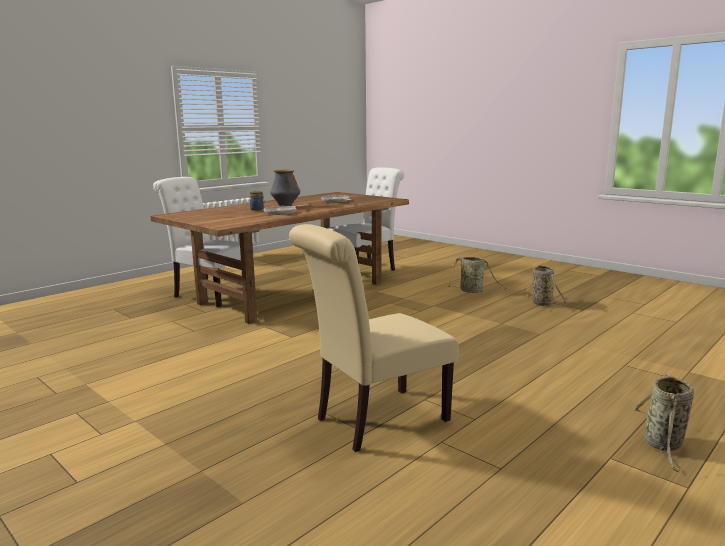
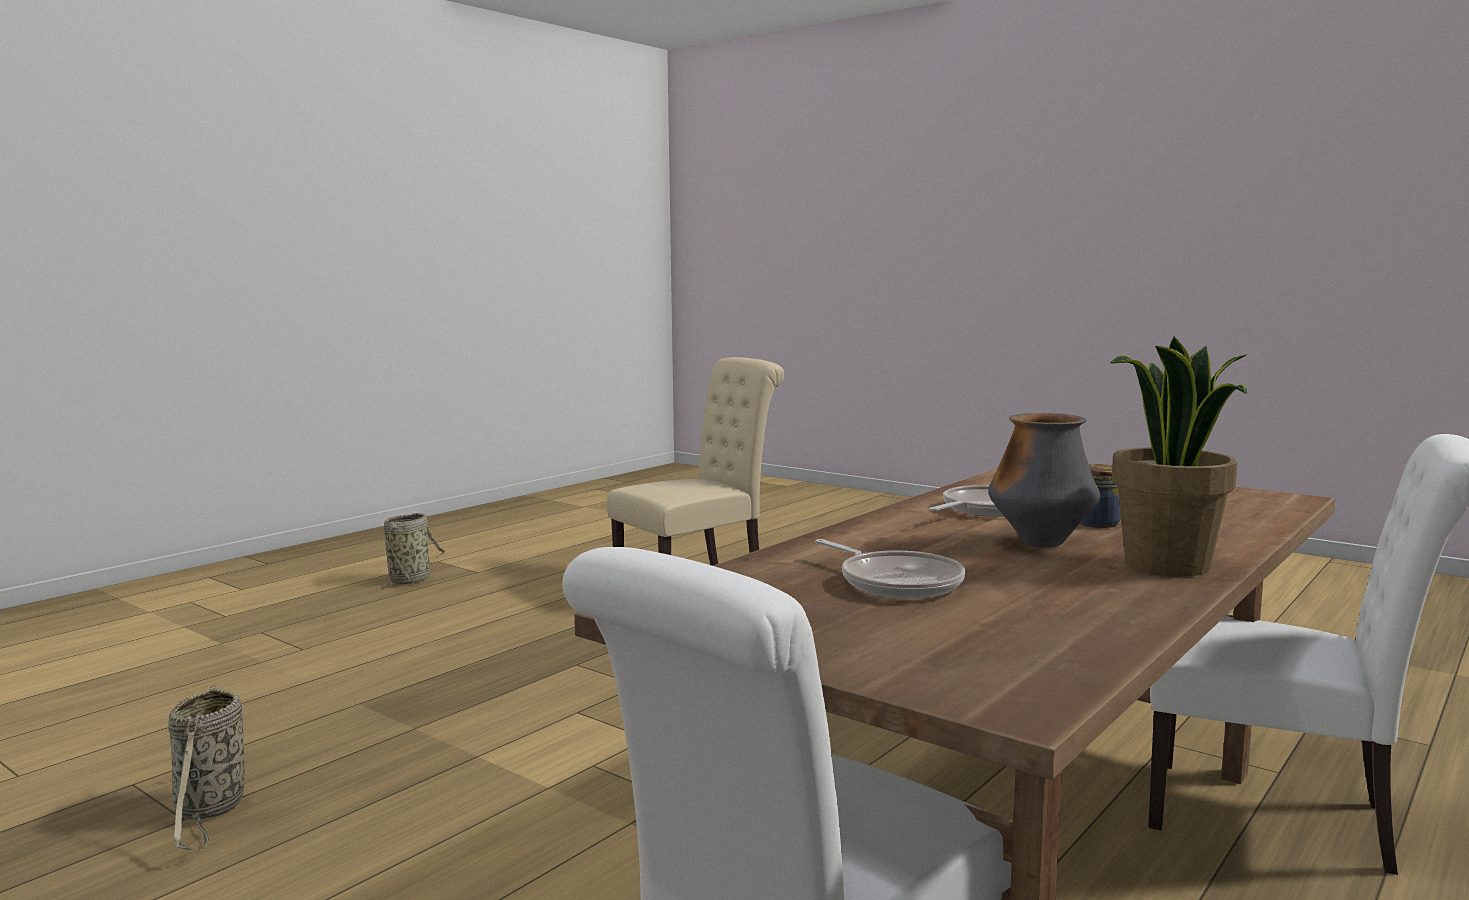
camera: 175 degrees right, 5 degrees down
(266, 203) = (1168, 566): none -> potted plant
(473, 291) = (366, 874): basket -> none

